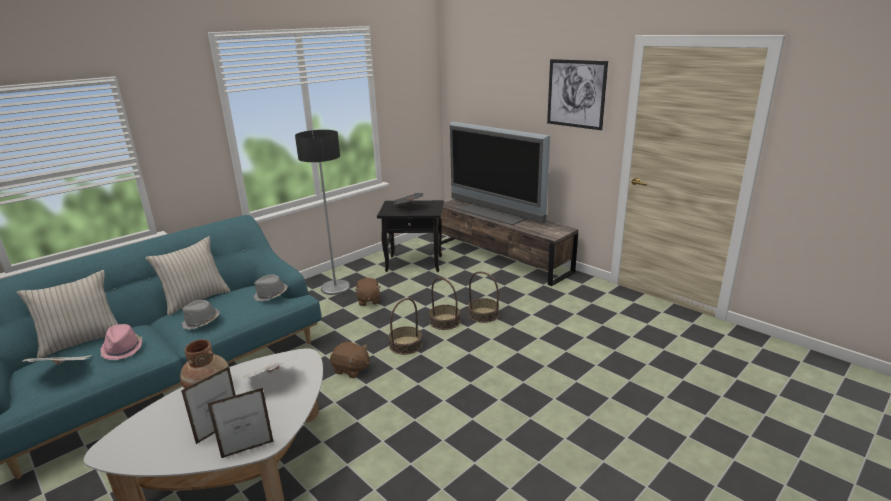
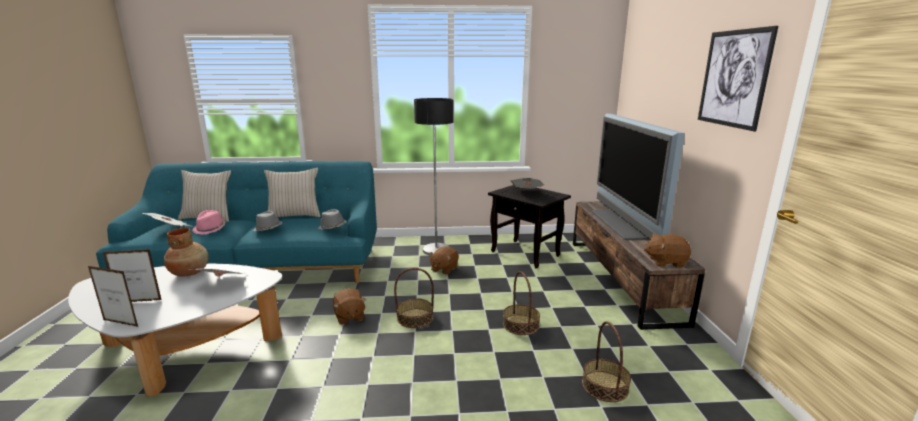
camera: 40 degrees right, 5 degrees down
(444, 321) = (476, 314): basket -> basket (605, 386)
(554, 232) = (665, 262): none -> brown plush toy

